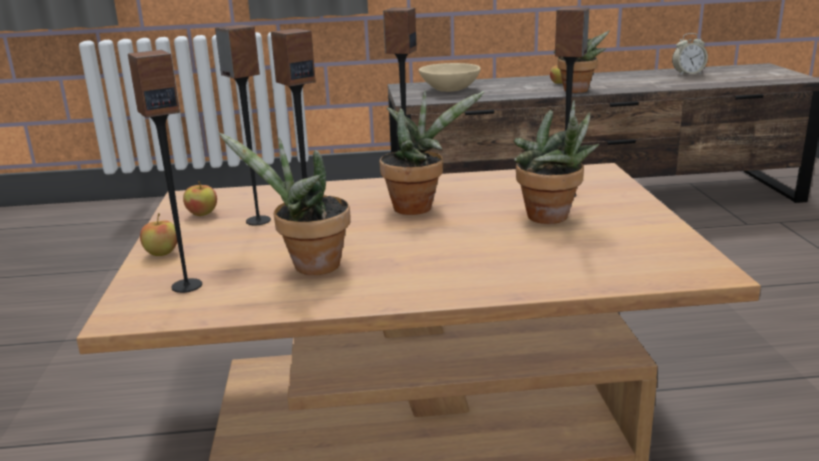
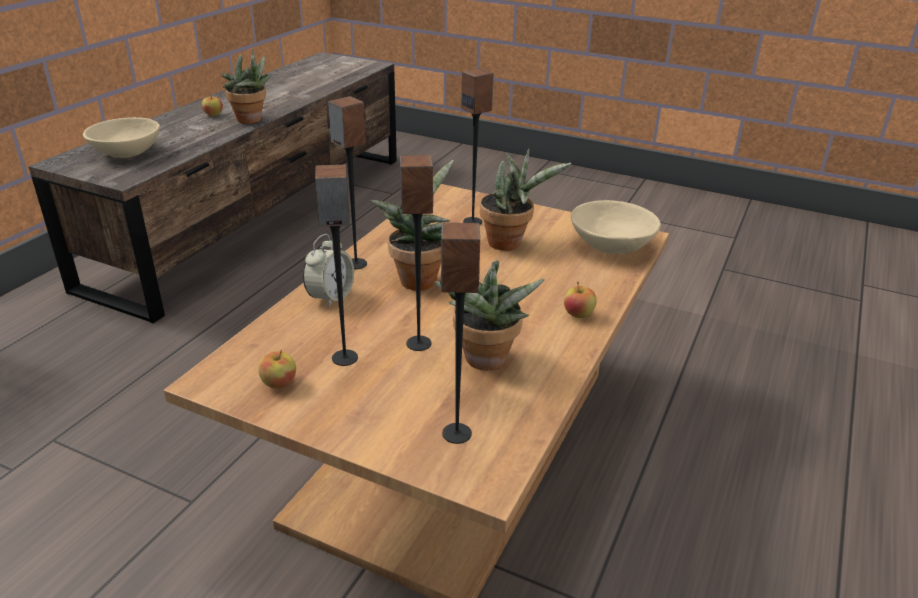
camera: 60 degrees left, 10 degrees up
(162, 253) = (359, 432): apple -> apple (578, 314)
(646, 262) = (611, 246): none -> beige bowl
(688, 74) = (292, 78): alarm clock -> alarm clock (330, 297)

